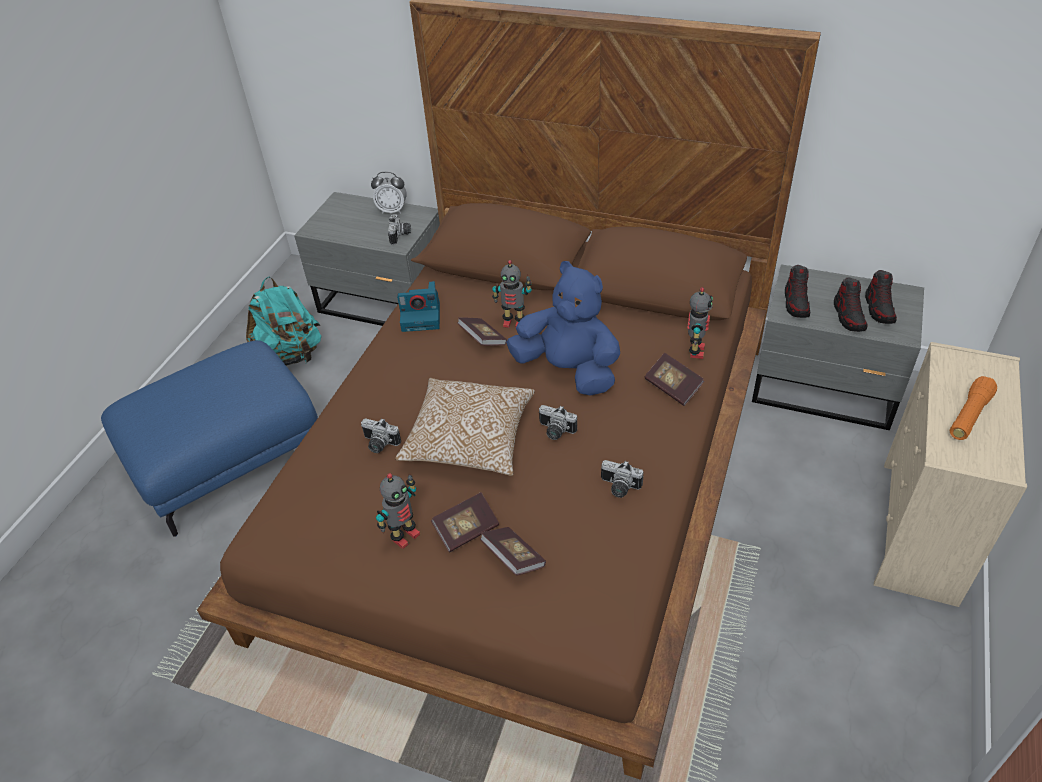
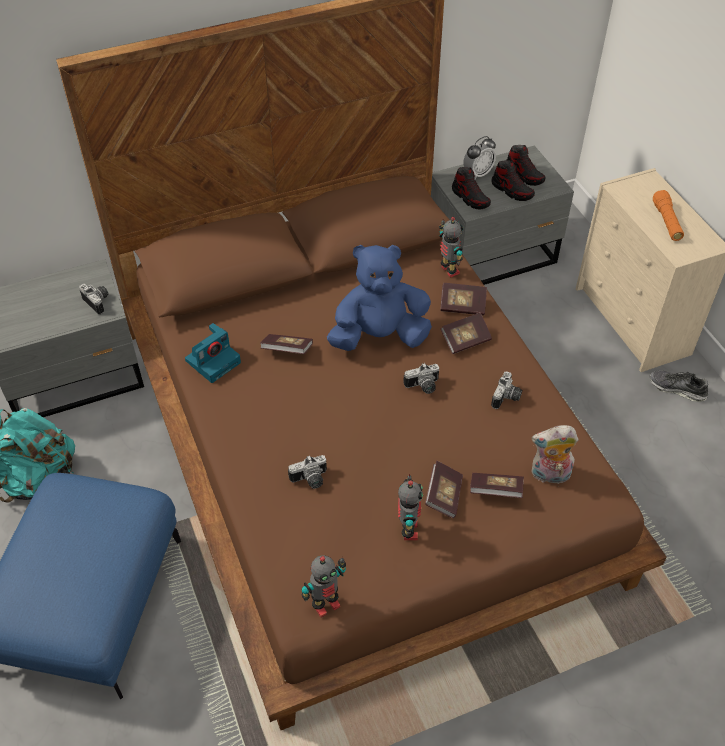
camera: 45 degrees left, 5 degrees up
(392, 210) = (60, 282): alarm clock -> alarm clock (478, 173)
(469, 440) = (371, 432): pillow -> none
(514, 322) = (295, 323): toy robot -> toy robot (325, 604)
(578, 580) = (549, 475): none -> plush toy
(619, 488) = (507, 398): camera -> camera turned 45 degrees counterclockwise
(640, 416) = (465, 340): none -> book
(900, 628) = (677, 389): none -> shoe

